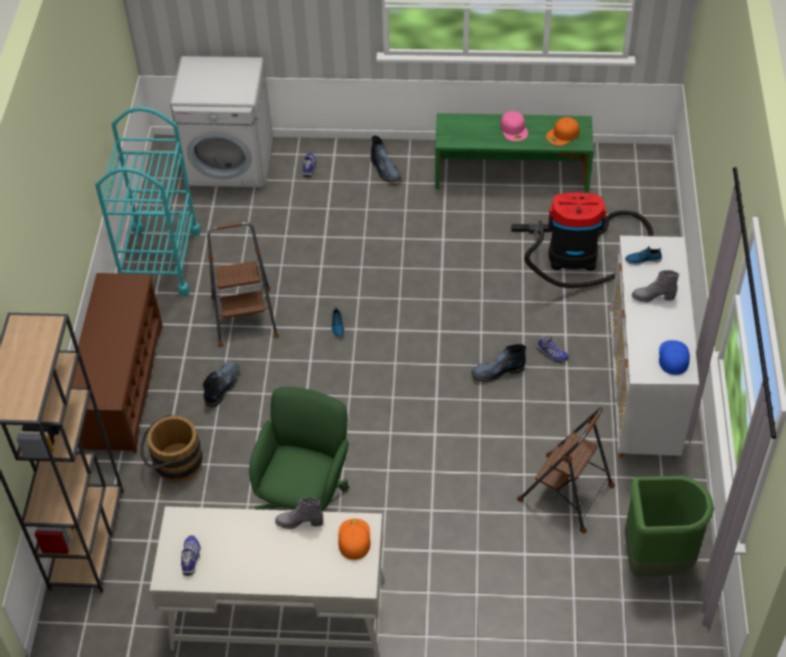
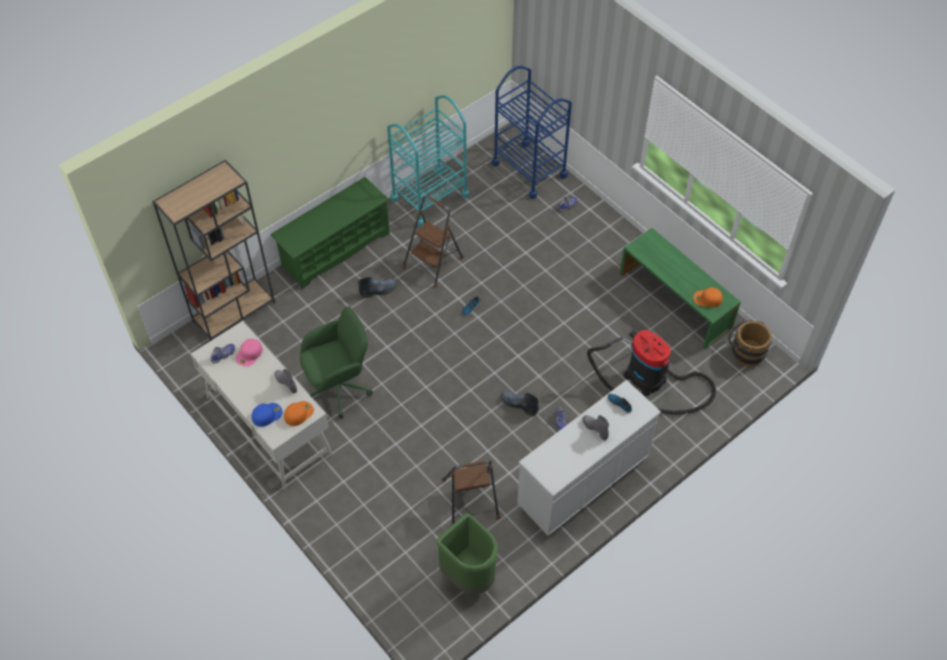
camera: 45 degrees right, 5 degrees up
(122, 385) = (335, 249): brown shoe rack -> green shoe rack
(173, 464) = (311, 310): brown bucket -> brown bucket (745, 351)
(230, 162) = (529, 169): white washing machine -> blue cart
(386, 171) = (605, 241): boot -> none
(514, 129) = (683, 272): pink cap -> pink cap (249, 354)
(673, 357) = (559, 469): blue cap -> blue cap (267, 414)

